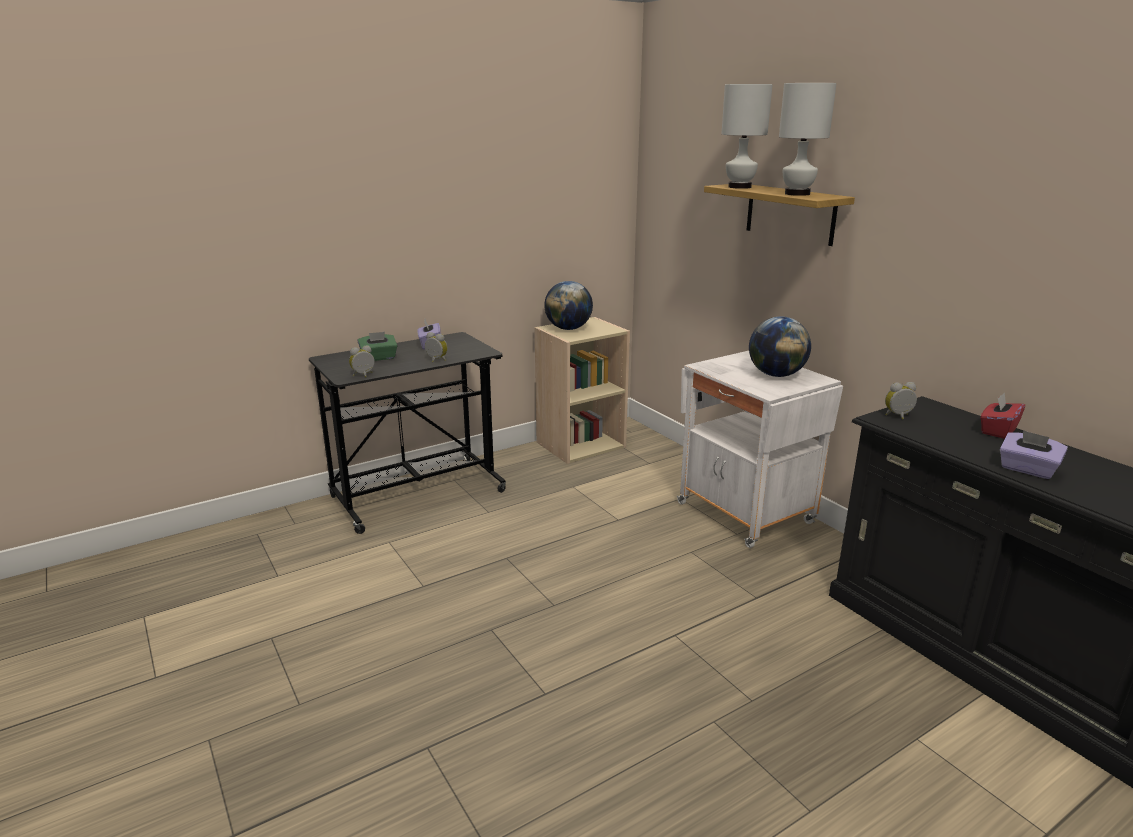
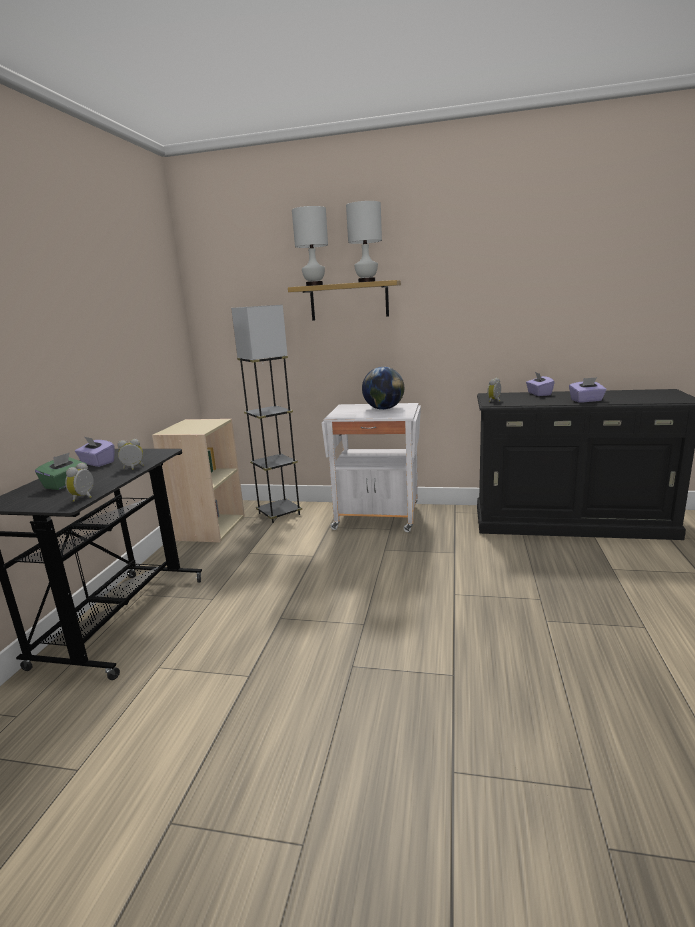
camera: 45 degrees left, 5 degrees down
(568, 328) = (183, 428): globe -> none
(658, 460) = (279, 514): none -> grey floor lamp
(998, 430) = (539, 394): red tissue box -> purple tissue box

